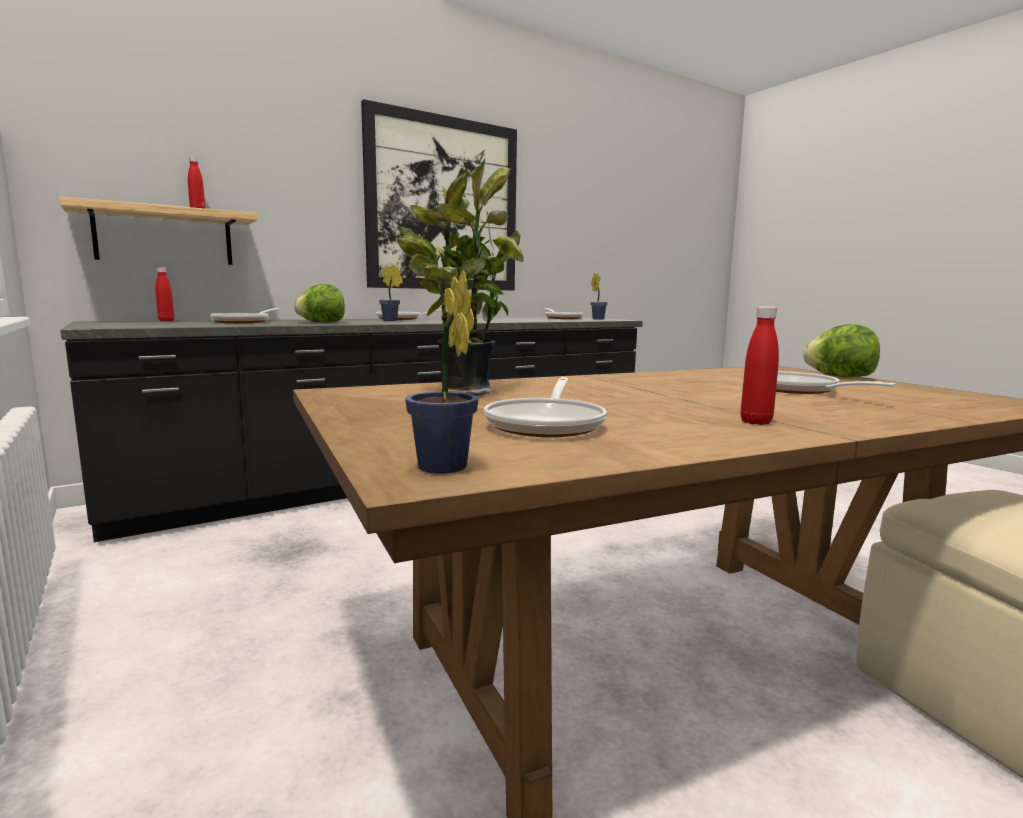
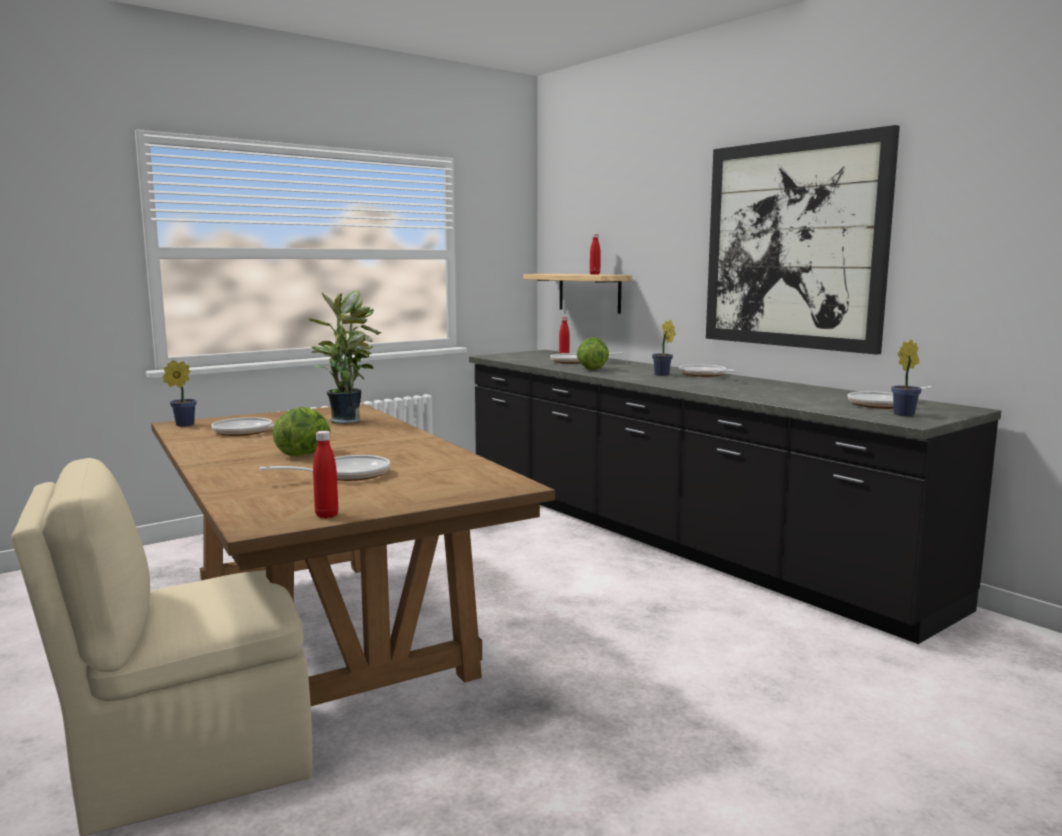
camera: 85 degrees right, 0 degrees up
(756, 422) = (232, 456): red bottle -> red bottle (327, 515)
(839, 377) = (439, 497): lettuce -> lettuce (305, 454)

